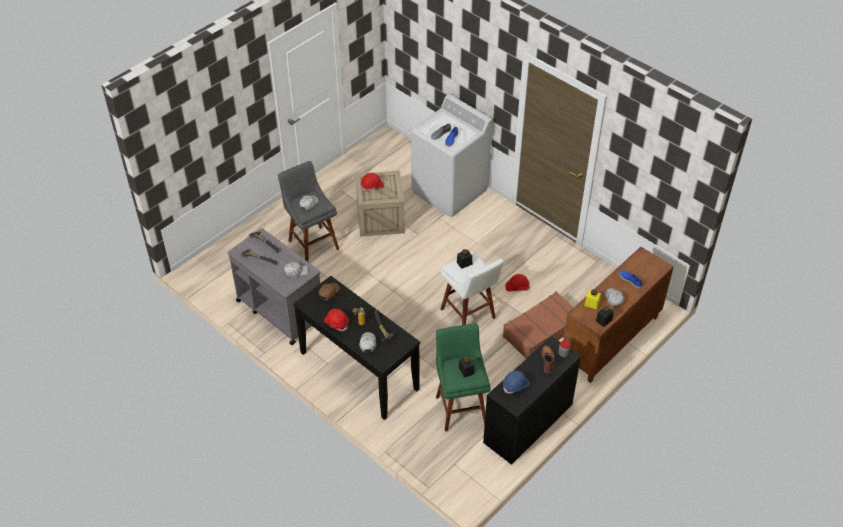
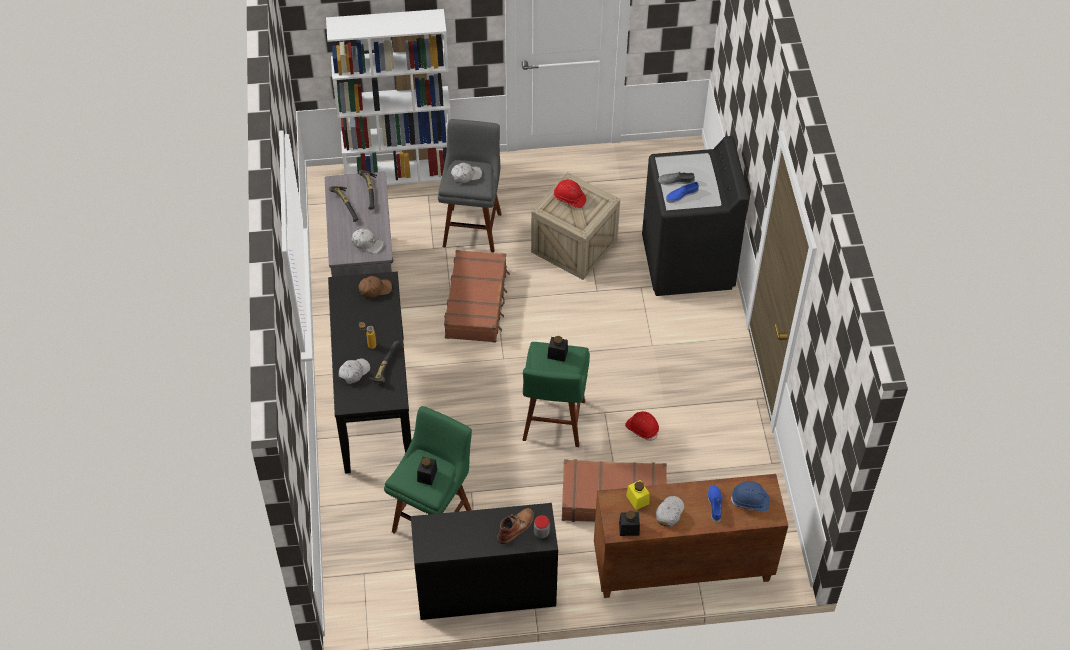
camera: 40 degrees right, 5 degrees up
(236, 240) = (399, 172): none -> white bookcase
(336, 323) = (347, 327): red hard hat -> none
(359, 281) = (477, 303): none -> brown suitcase
(450, 191) = (688, 263): white washing machine -> black washing machine
(469, 315) = (553, 424): white stool -> green stool
(516, 385) = (451, 529): blue hard hat -> blue hard hat (750, 501)

